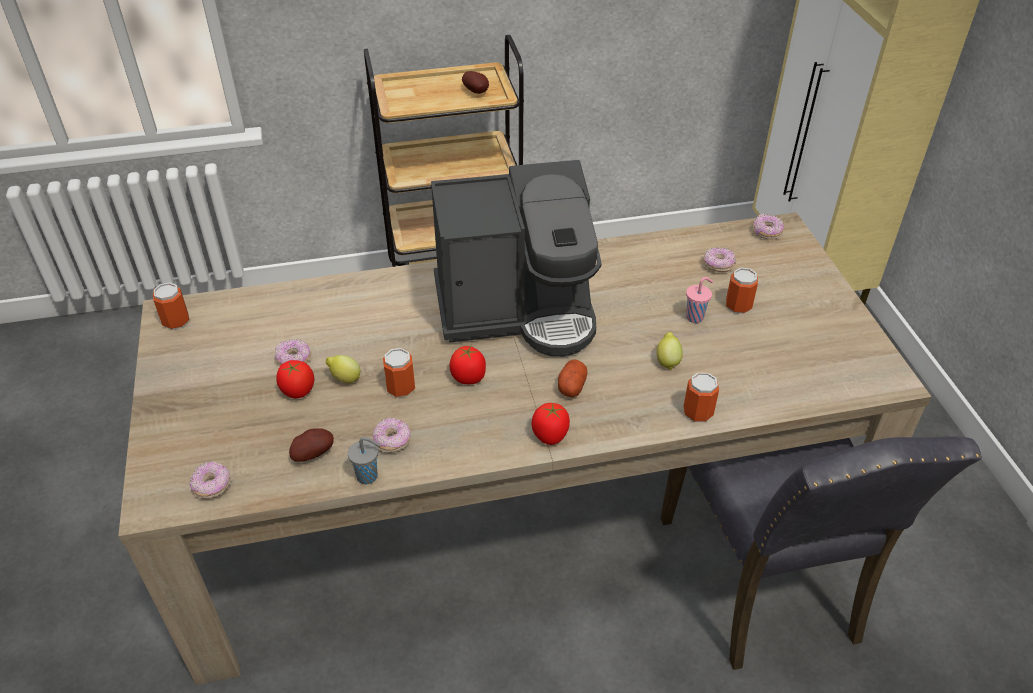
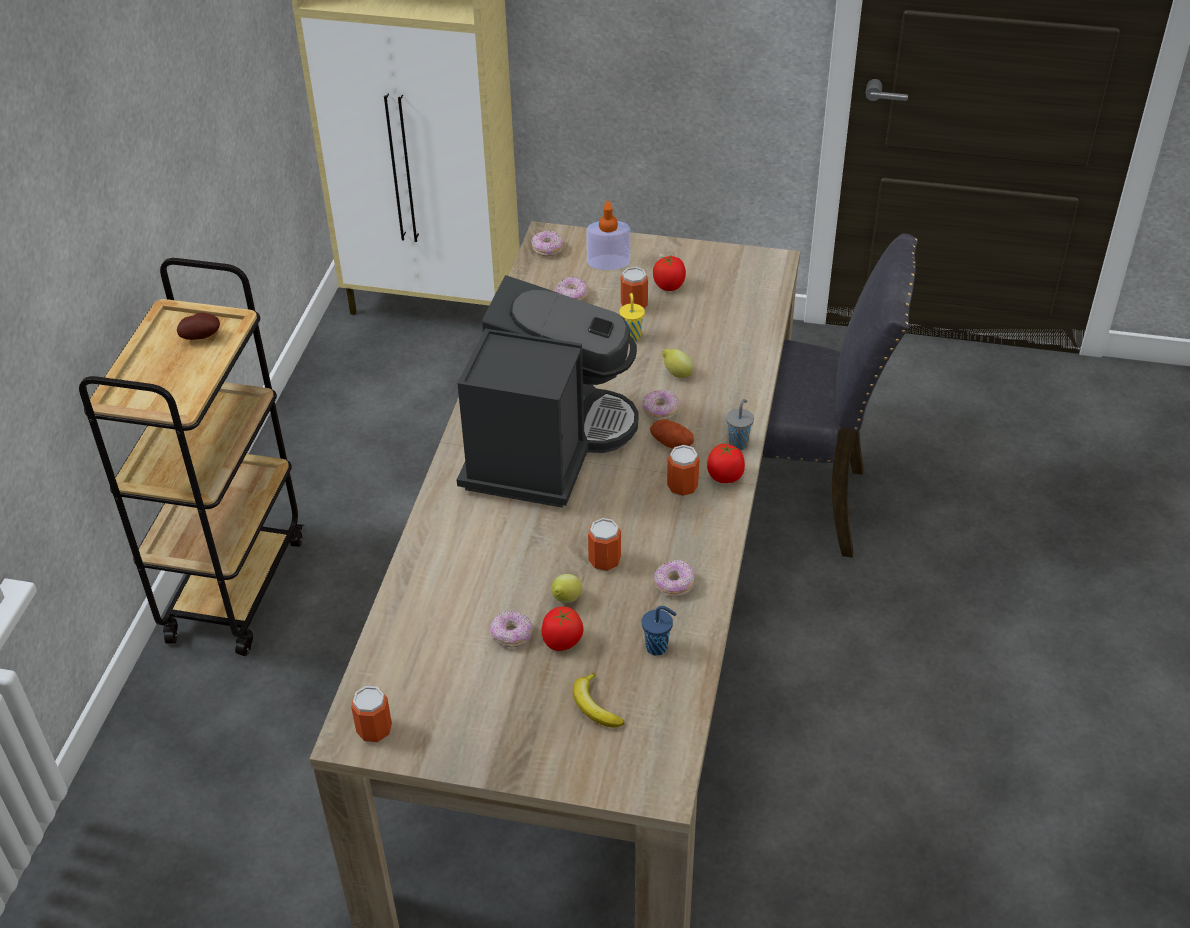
camera: 65 degrees left, 0 degrees up
(212, 486) = (661, 735): donut -> donut (660, 411)
(233, 433) = (595, 706): none -> banana
(313, 453) = (658, 647): potato -> blue cup
(368, 476) = (710, 612): grey cup -> grey cup (738, 443)
(468, 378) = (619, 508): tomato -> tomato (669, 286)
(695, 317) = (631, 336): pink cup -> yellow cup
(698, 412) = (747, 379): can -> can (682, 487)
(783, 272) = (608, 262): none -> soap dispenser

